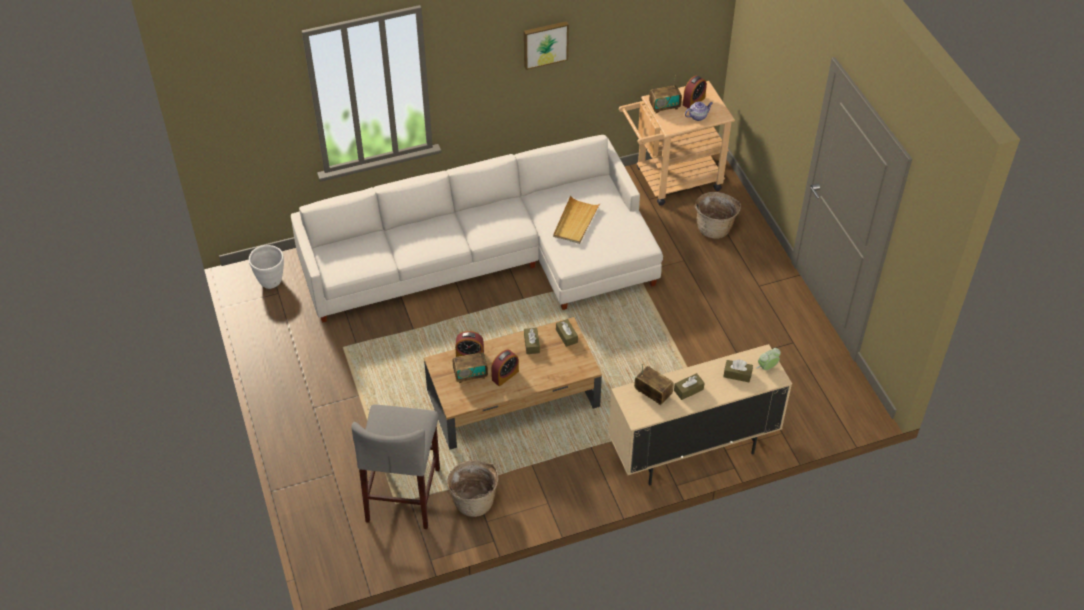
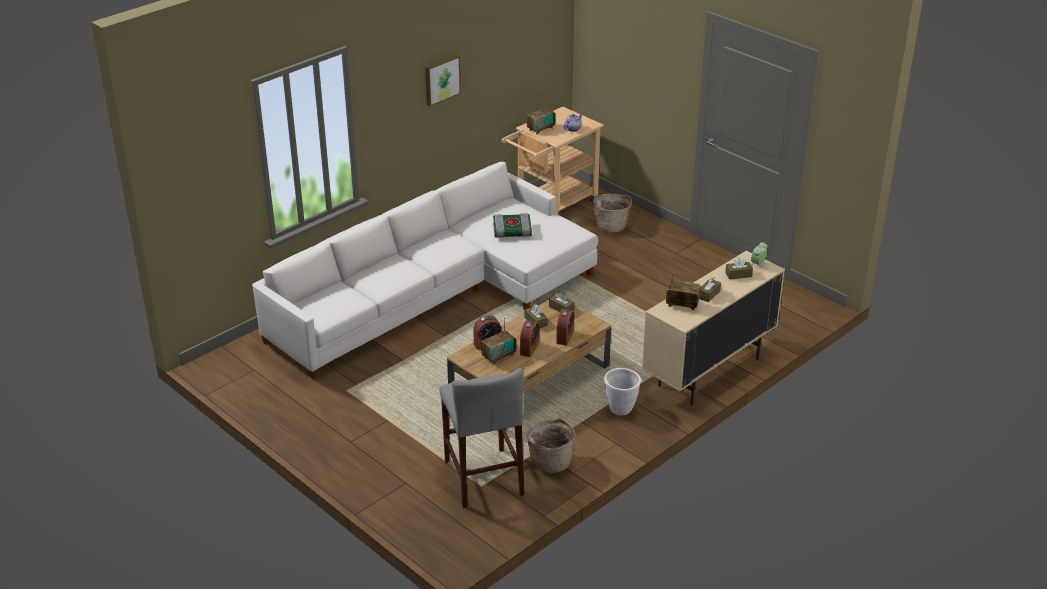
camera: 25 degrees left, 15 degrees down
(271, 281) = (240, 363): white planter -> white planter (621, 409)
(575, 222) = (511, 231): beige tray -> book
(693, 101) = (561, 121): alarm clock -> alarm clock (565, 337)

